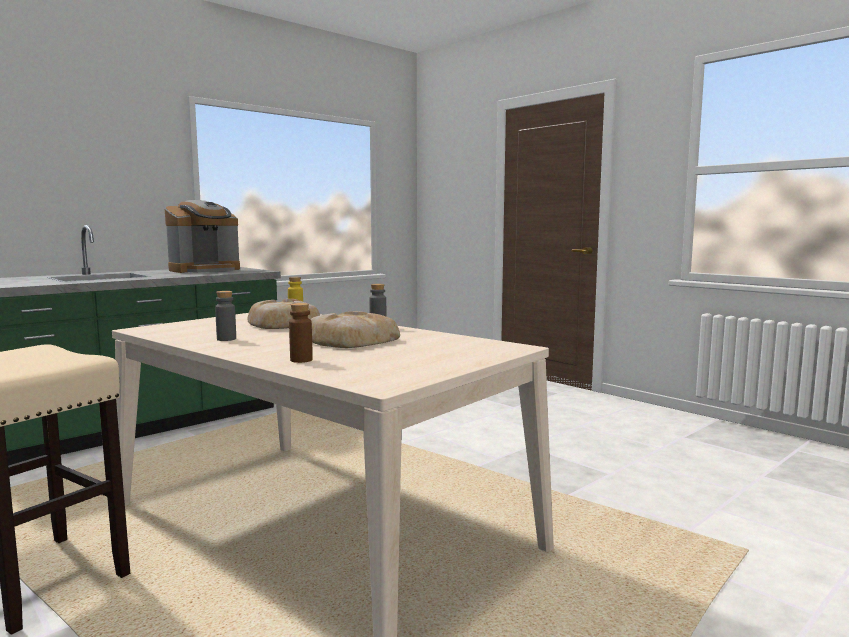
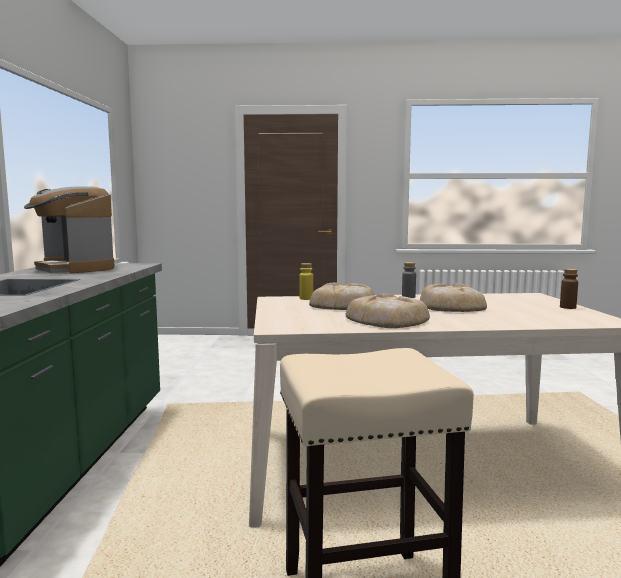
camera: 45 degrees left, 0 degrees up
(205, 270) = (74, 269): coffee machine -> coffee machine turned 135 degrees clockwise
(226, 339) = (387, 320): grey bottle -> bread
(301, 360) = (509, 321): brown bottle -> brown bottle (567, 307)

